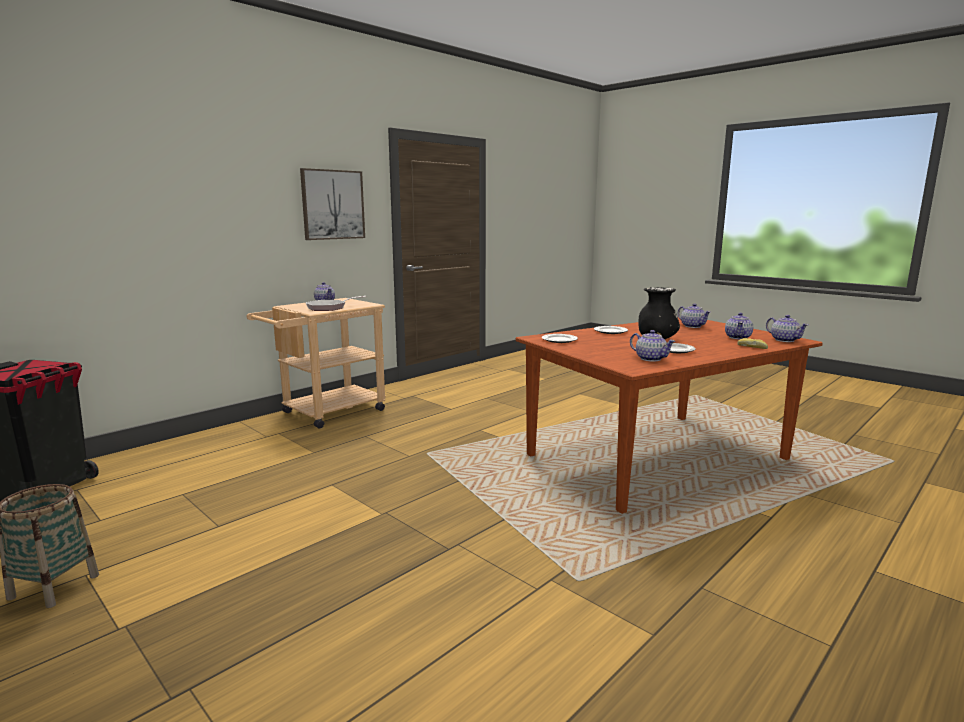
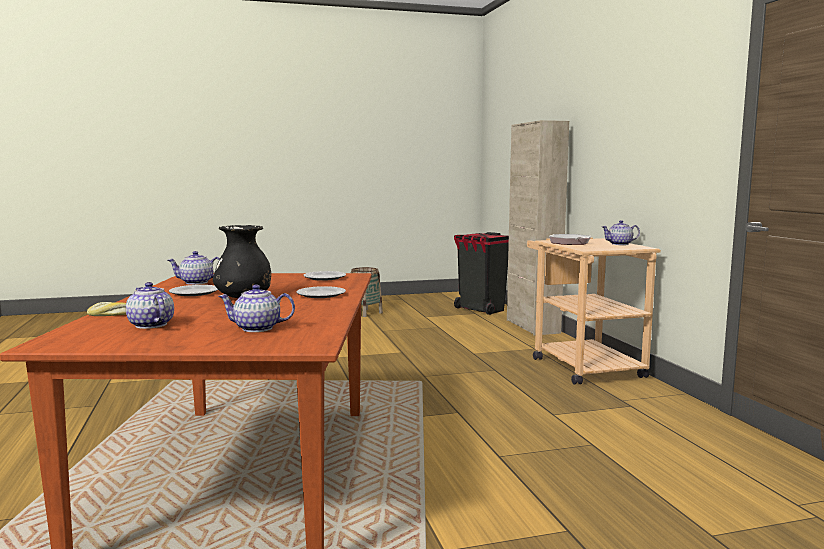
camera: 120 degrees right, 5 degrees down
(171, 446) = (532, 326): none -> beige cabinet
(332, 204) = (670, 126): picture -> none
(784, 340) = (71, 338): teapot -> none

